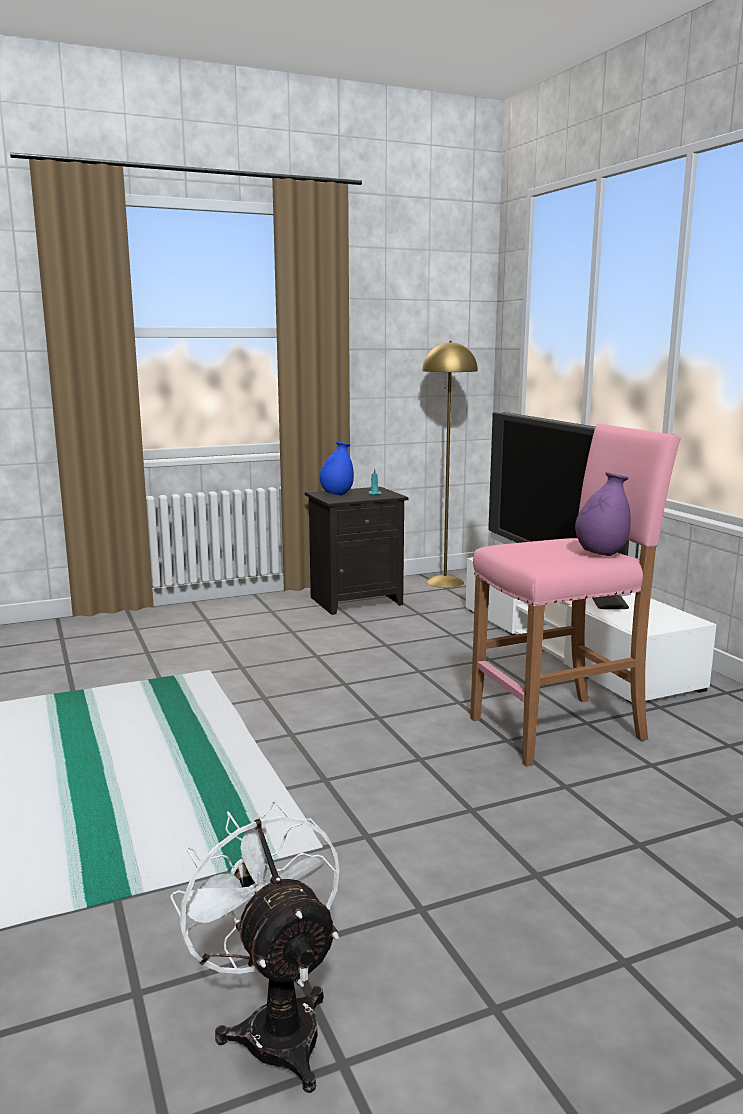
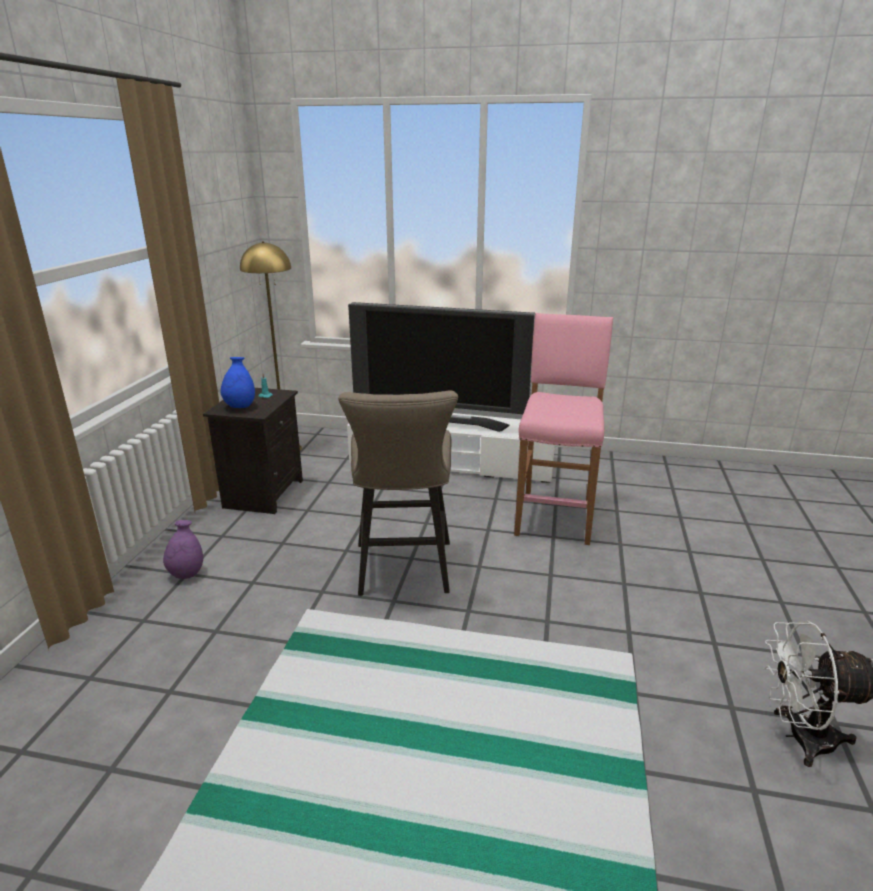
camera: 55 degrees left, 10 degrees up
(315, 688) = (403, 572): none -> beige stool
(601, 554) = (583, 400): purple vase -> purple vase (187, 574)

